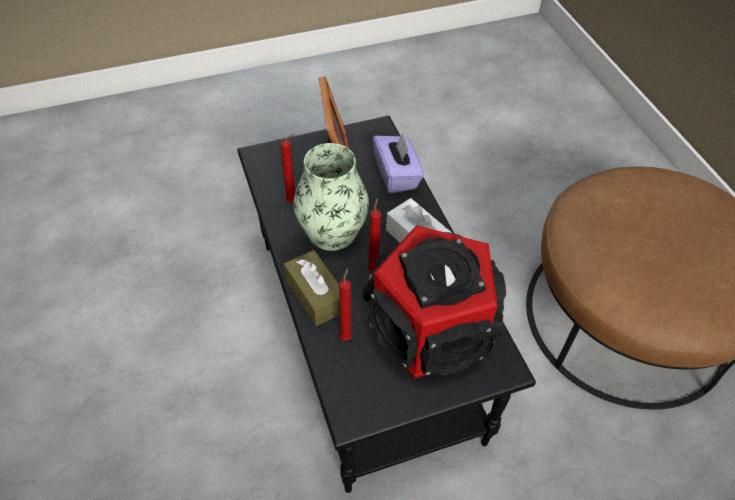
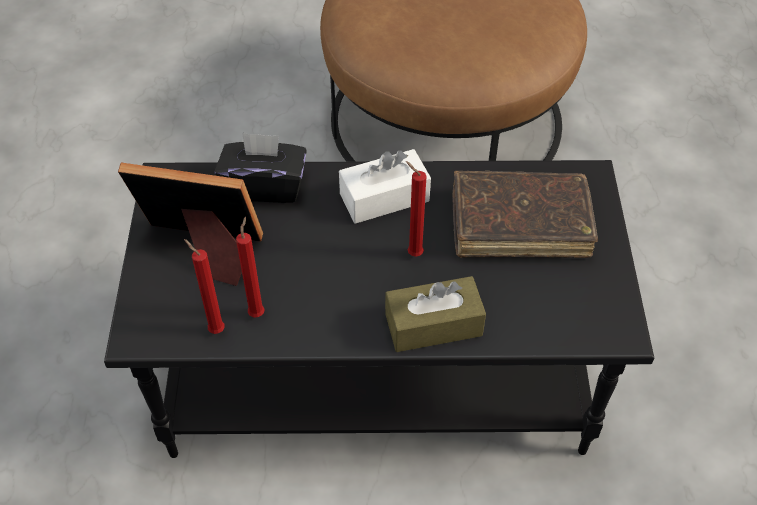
camera: 70 degrees left, 0 degrees up
(332, 231) = (332, 281): vase -> none
(346, 336) = (507, 308): red candle -> red candle (214, 329)
(396, 175) = (265, 186): purple tissue box -> black tissue box
(431, 328) = (520, 224): speaker -> brown book

